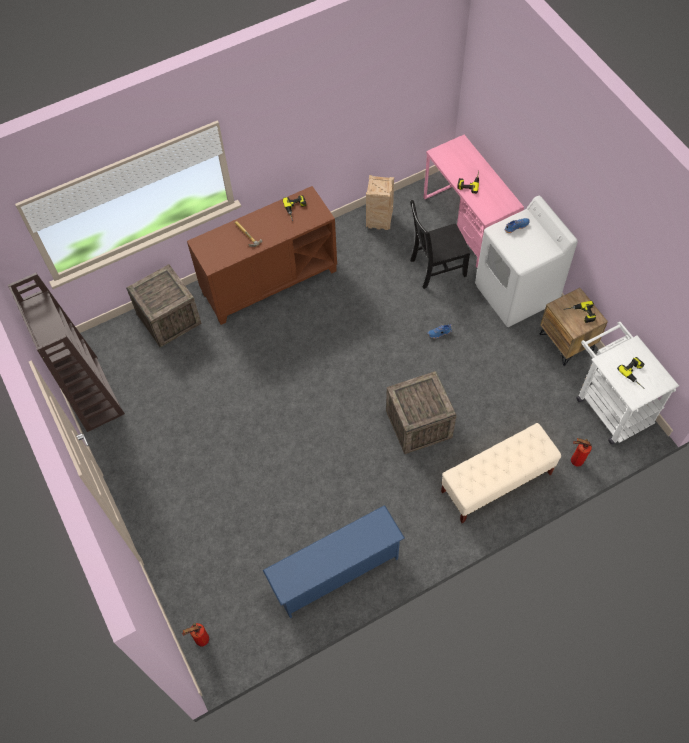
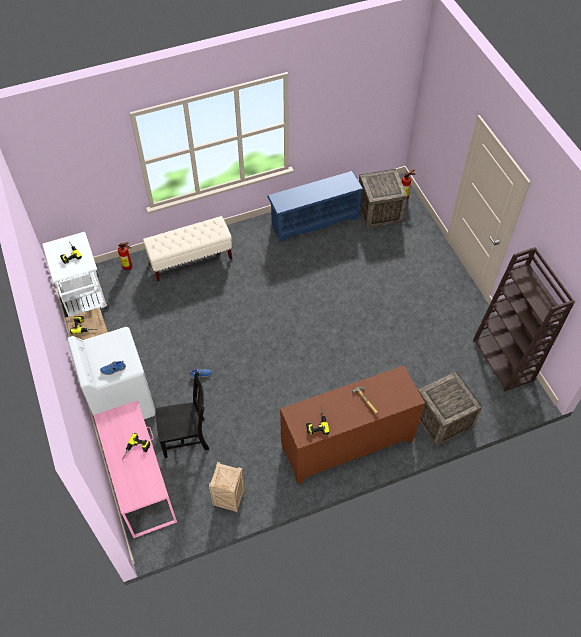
camera: 175 degrees left, 5 degrees down
(418, 424) = (237, 304): crate -> crate (379, 210)

